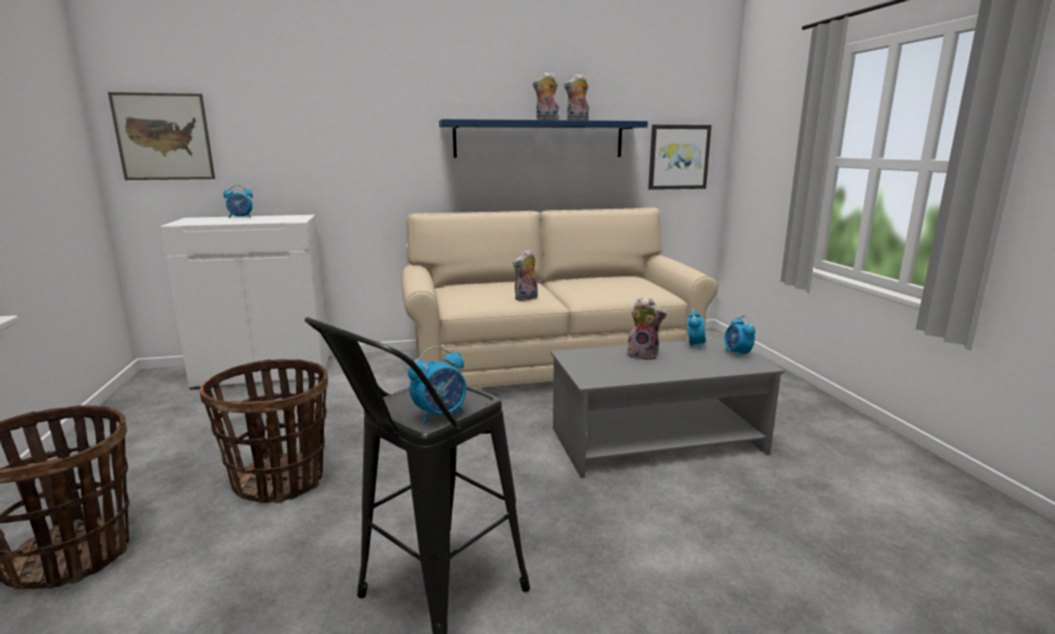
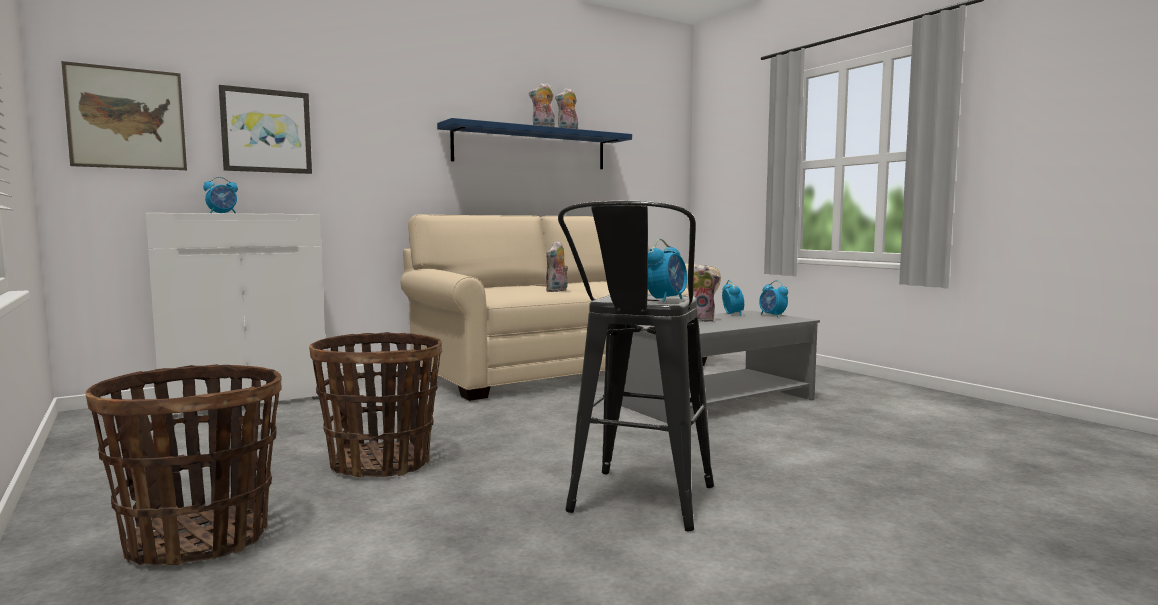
camera: 20 degrees left, 10 degrees down
(678, 157) = (650, 172): picture -> picture (266, 131)

